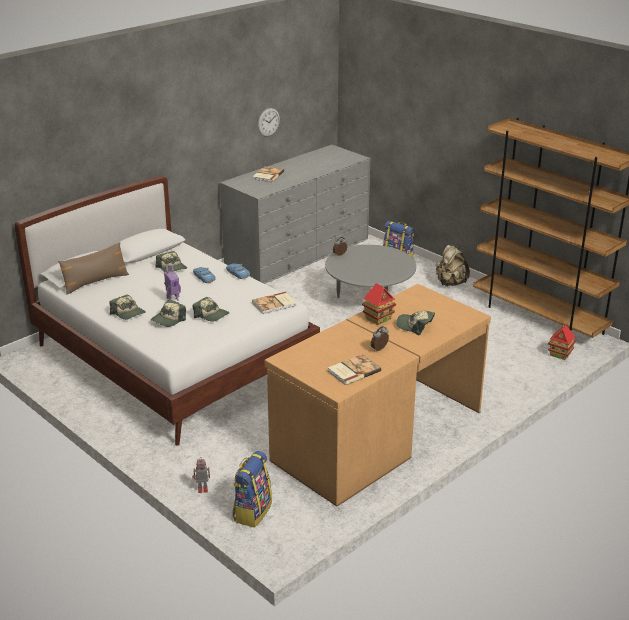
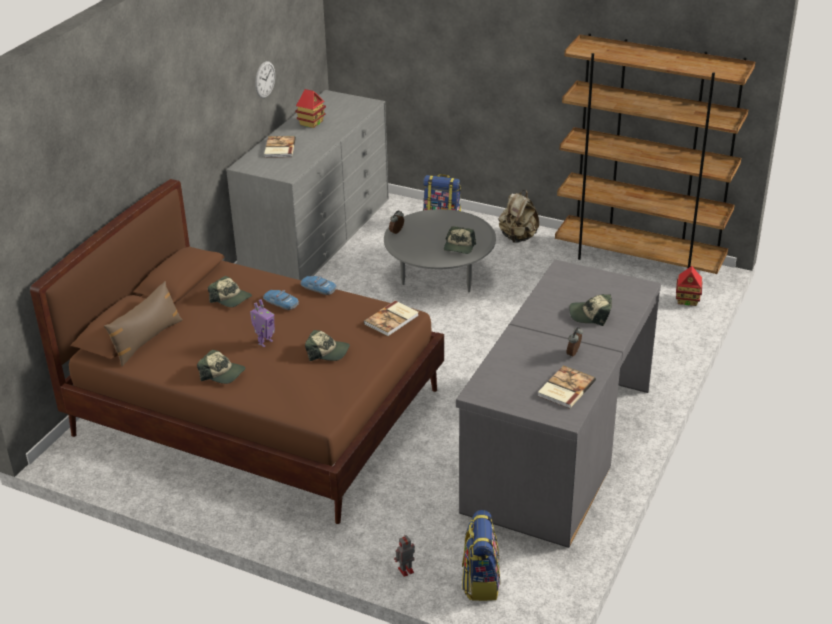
camera: 20 degrees left, 5 degrees up
(168, 320) = (280, 371): cap -> cap (459, 247)
(173, 358) = (258, 411): white bed -> brown bed
(377, 435) = (557, 448): brown desk -> grey desk
(378, 318) = (544, 314): toy house -> toy house (311, 123)

